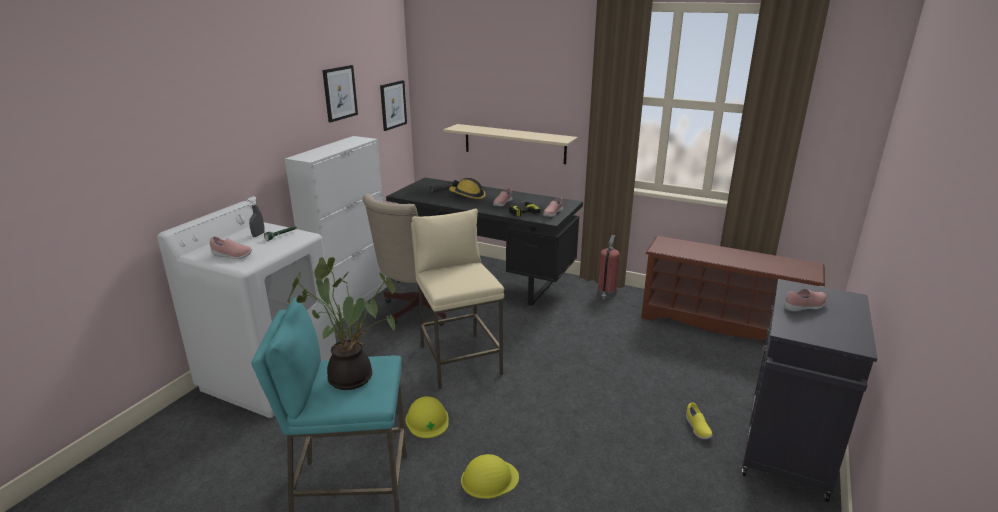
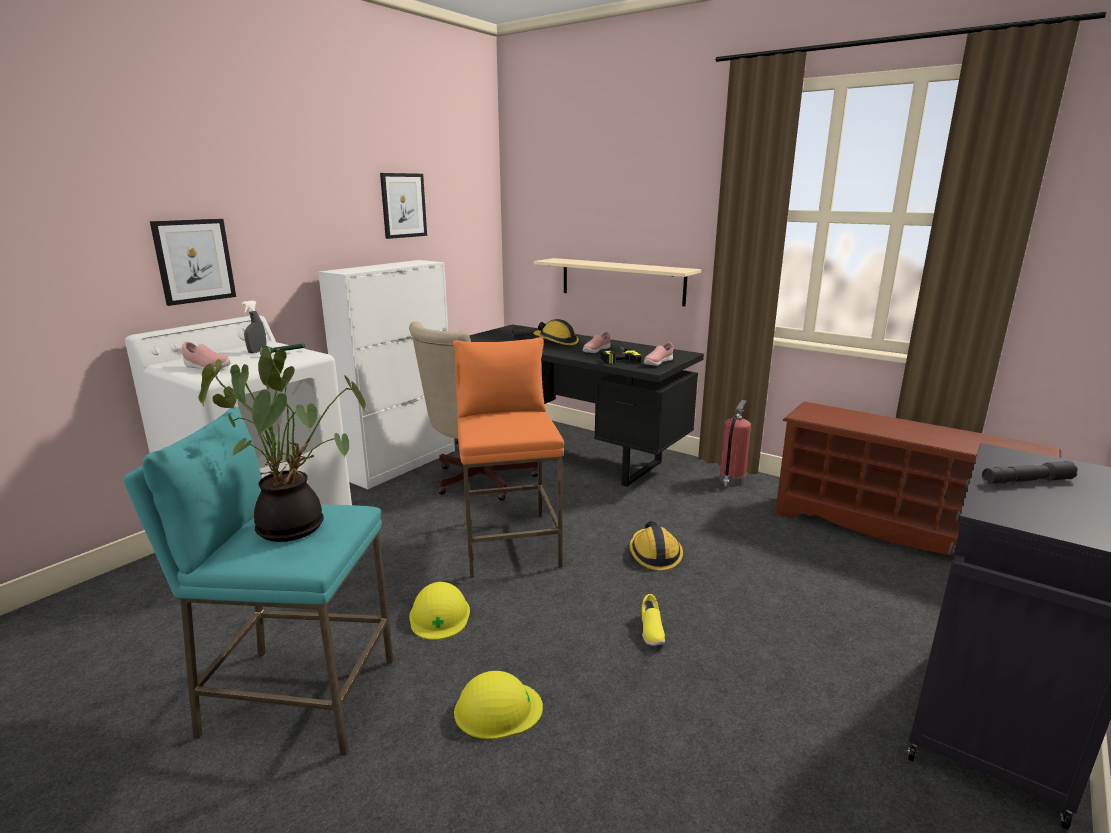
camera: 10 degrees right, 5 degrees down
(393, 105) = (477, 233): picture -> picture (194, 261)
(459, 360) = (509, 543): beige stool -> orange stool
(564, 357) = (654, 554): none -> hard hat
(697, 428) = (838, 673): yellow shoe -> yellow shoe (651, 631)
(805, 307) = (1026, 481): pink shoe -> grey flashlight

